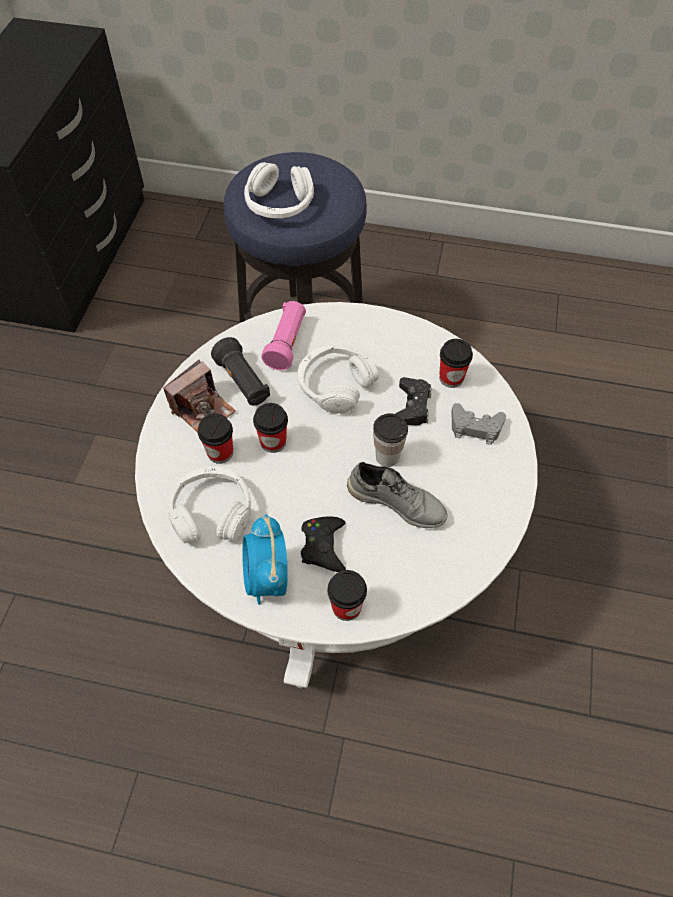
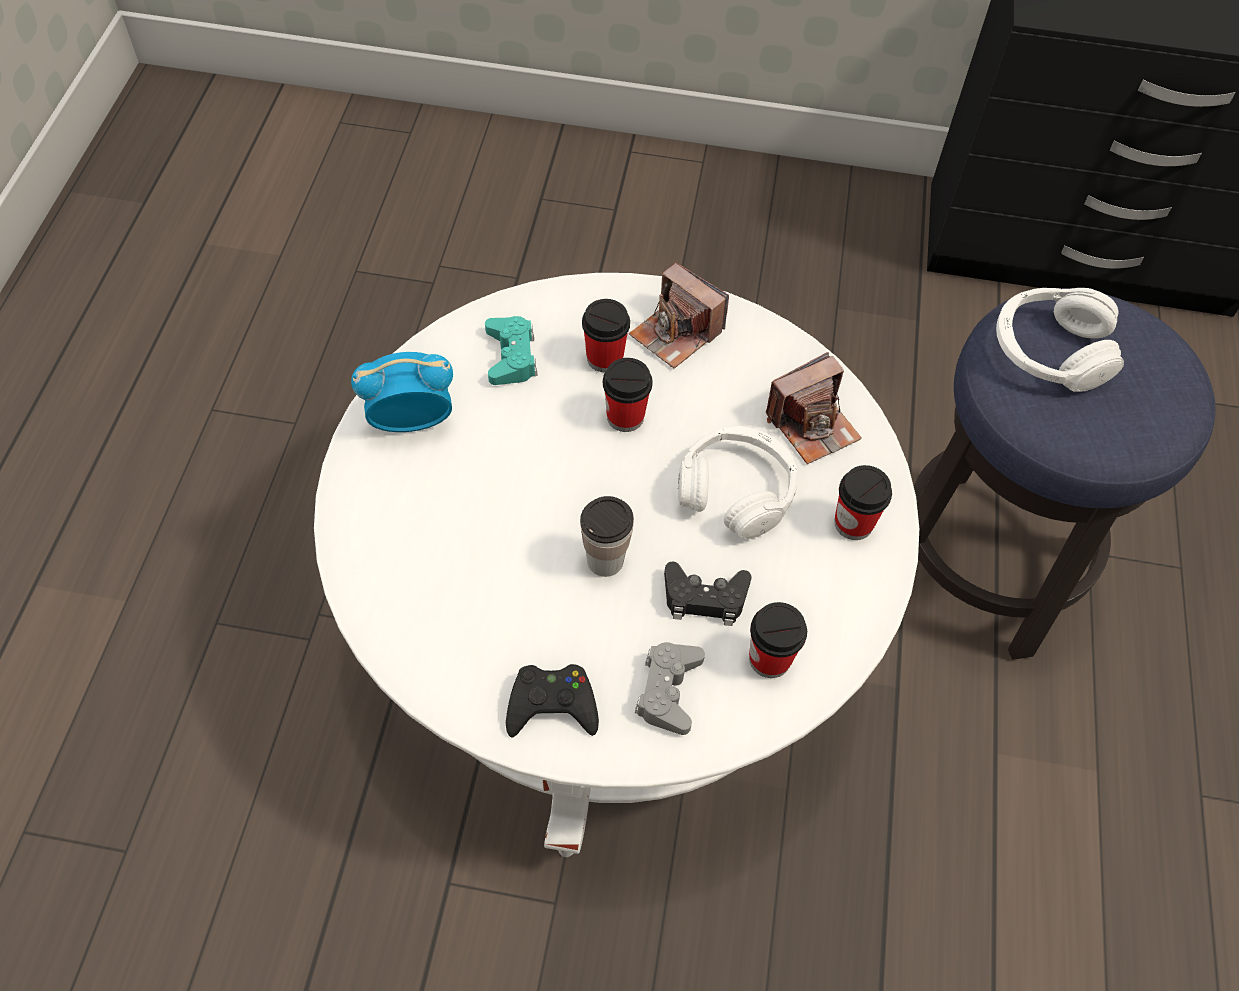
camera: 85 degrees right, 0 degrees up
(212, 511) = (511, 356): white headphones -> turquoise game controller
(243, 382) = (729, 375): black flashlight -> none
(287, 343) = (812, 425): pink flashlight -> camera
(323, 546) = (455, 481): black game controller -> black game controller (552, 705)
(346, 607) = (364, 509): cup -> cup (853, 523)
(397, 501) = (526, 572): grey shoe -> none

